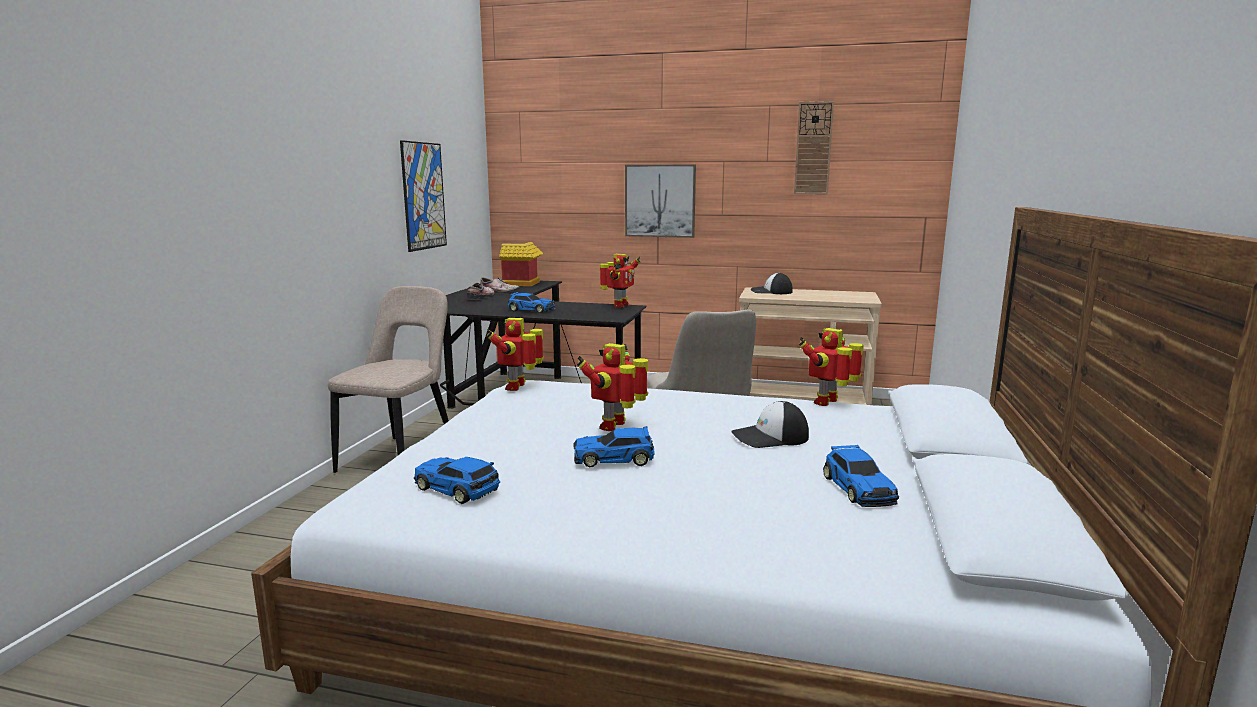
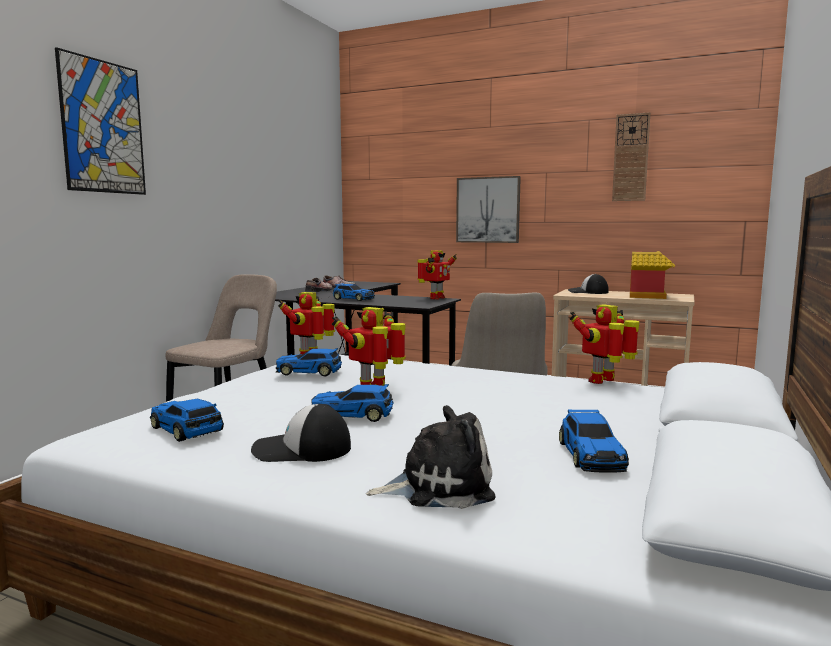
camera: 10 degrees right, 5 degrees down
(423, 196) = (274, 202): picture -> picture (103, 127)
(522, 284) = (363, 284): toy house -> toy house (650, 297)
(535, 408) = (310, 372): none -> toy car
(744, 533) = (439, 486): none -> plush toy
(770, 437) = (522, 406): cap -> cap (301, 449)

